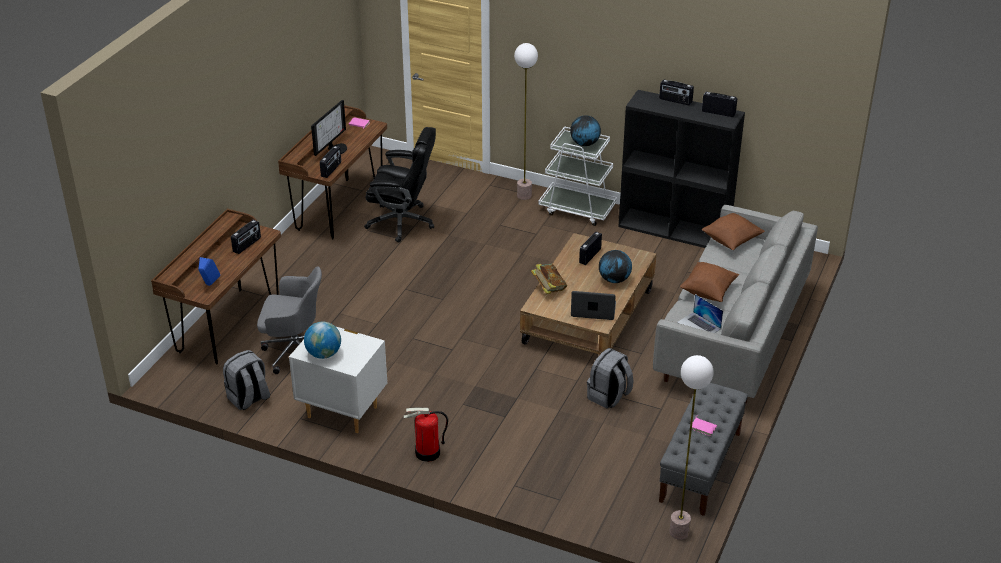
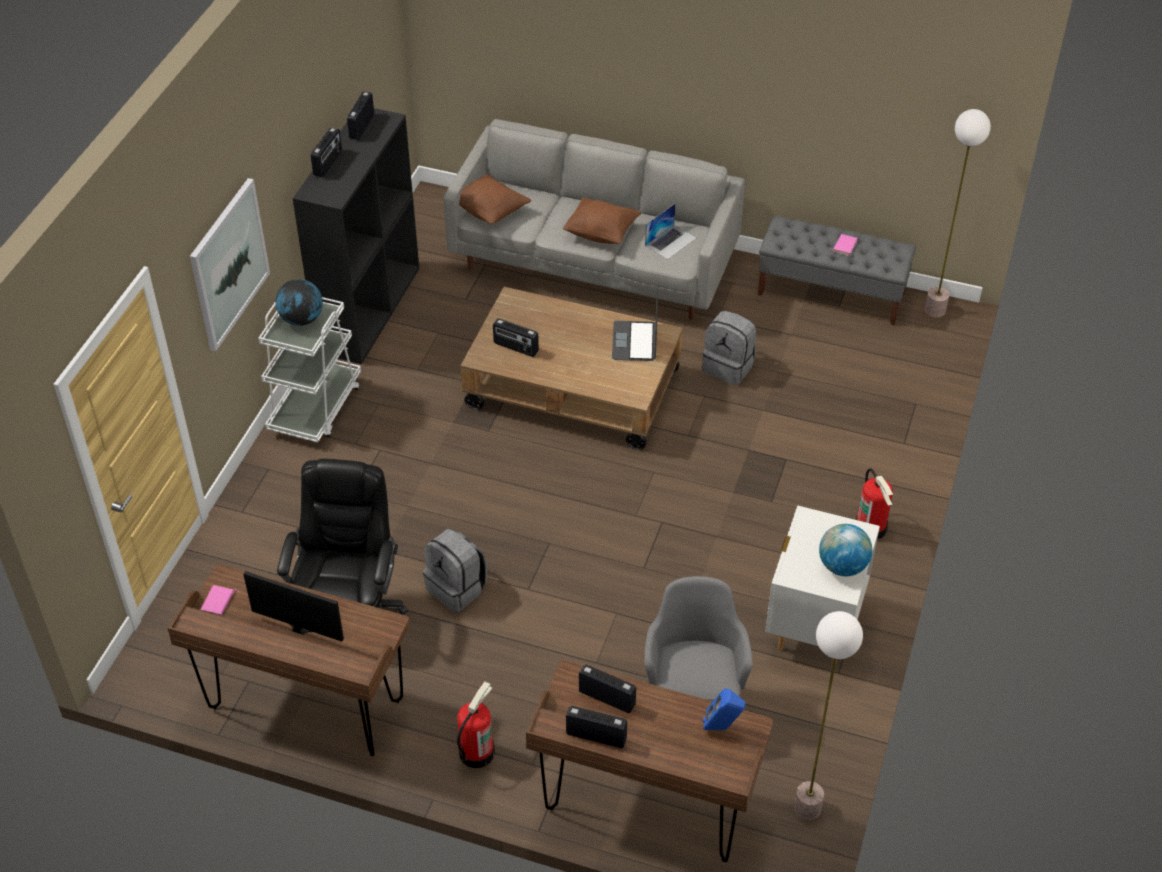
camera: 95 degrees left, 10 degrees up
(249, 399) = (812, 742): grey backpack -> grey backpack (457, 588)
(288, 265) = (476, 752): none -> fire extinguisher
(331, 170) = (372, 619): radio -> radio (596, 736)
(524, 195) = (275, 469): floor lamp -> floor lamp (807, 808)
(548, 288) = (594, 384): book -> none
(562, 63) = (229, 264): none -> picture
(614, 280) = (567, 323): globe -> none

